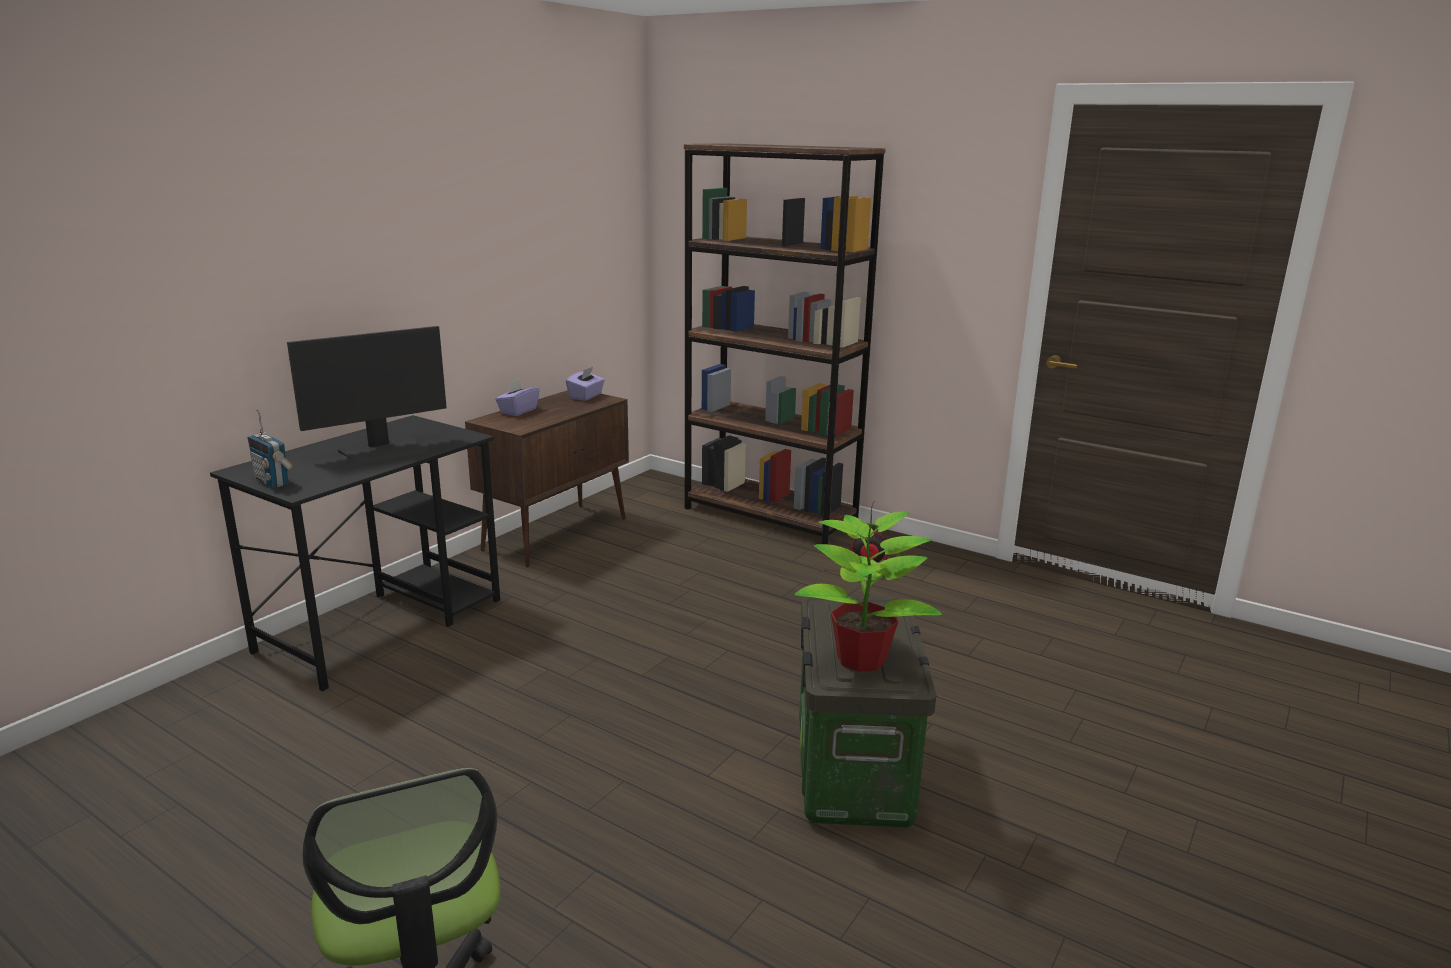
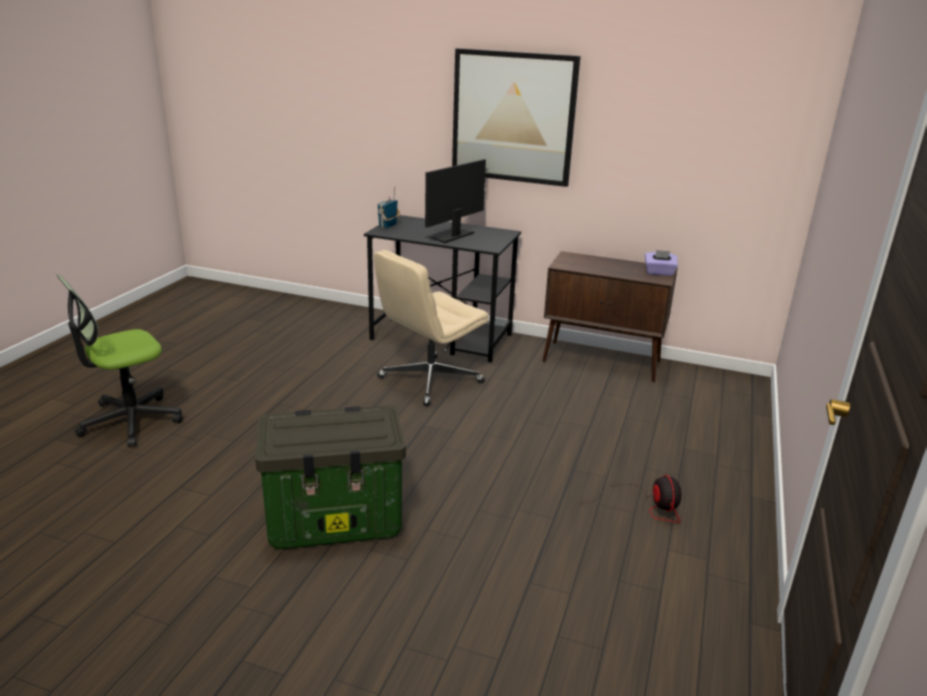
camera: 75 degrees right, 5 degrees up
(368, 249) = (513, 117): none -> picture
(383, 451) = (450, 235): monitor -> monitor turned 90 degrees clockwise
(518, 411) = (598, 260): purple tissue box -> none
(518, 654) = (429, 381): none -> beige office chair
(770, 516) = (731, 448): brown bookcase -> none
(862, 659) = (300, 429): potted plant -> none

